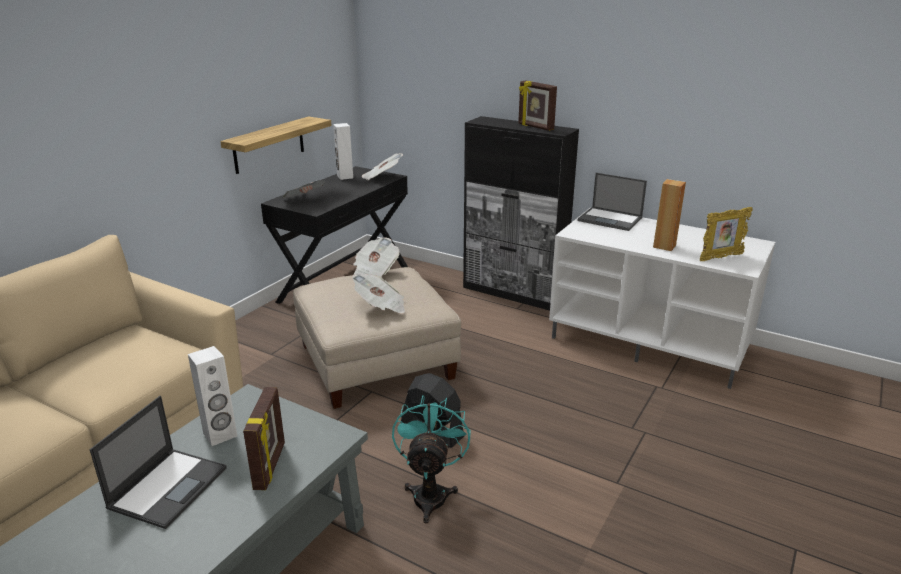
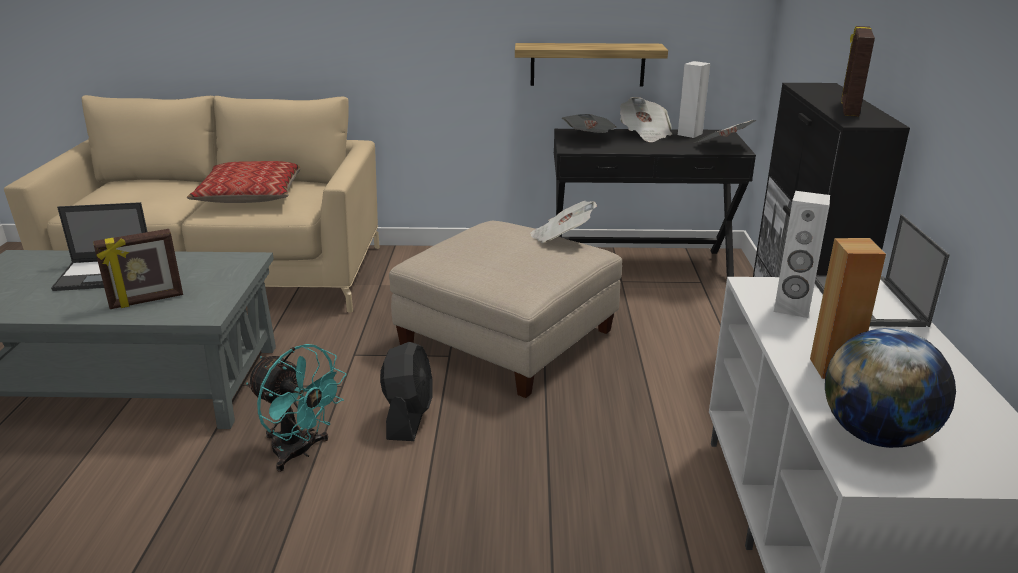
camera: 60 degrees right, 0 degrees up
(100, 365) = (251, 194): none -> pillow
(220, 435) = (185, 268): white speaker -> white speaker (792, 308)
(381, 306) = (485, 263): newspaper -> newspaper (644, 134)
(430, 493) = (300, 452): turquoise fan -> turquoise fan turned 60 degrees clockwise
(720, 257) = (876, 435): picture frame -> globe

